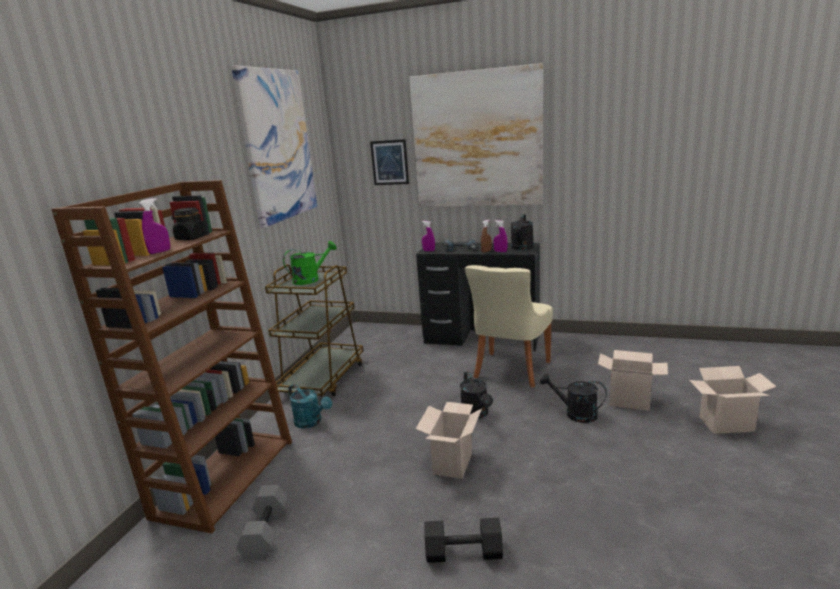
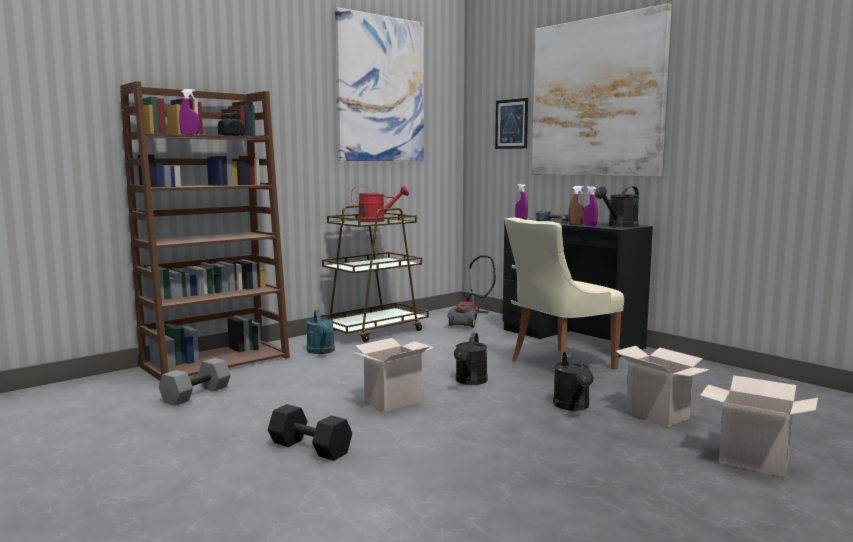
camera: 30 degrees right, 10 degrees down
(311, 279) = (377, 221): green watering can -> red watering can
(387, 341) = (470, 321): none -> vacuum cleaner
(575, 414) = (573, 406): black watering can -> black watering can turned 150 degrees counterclockwise

